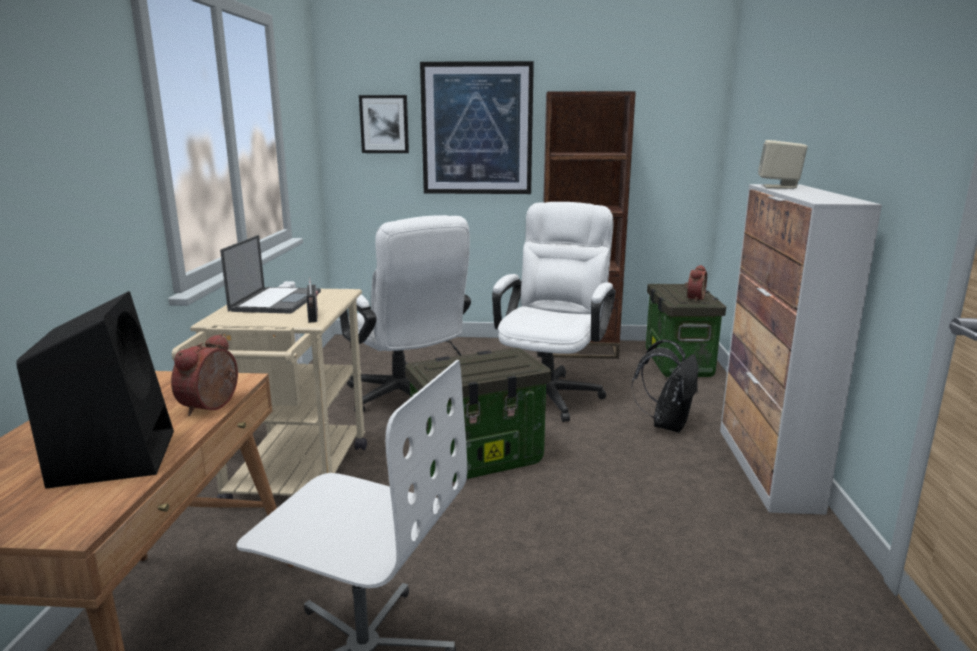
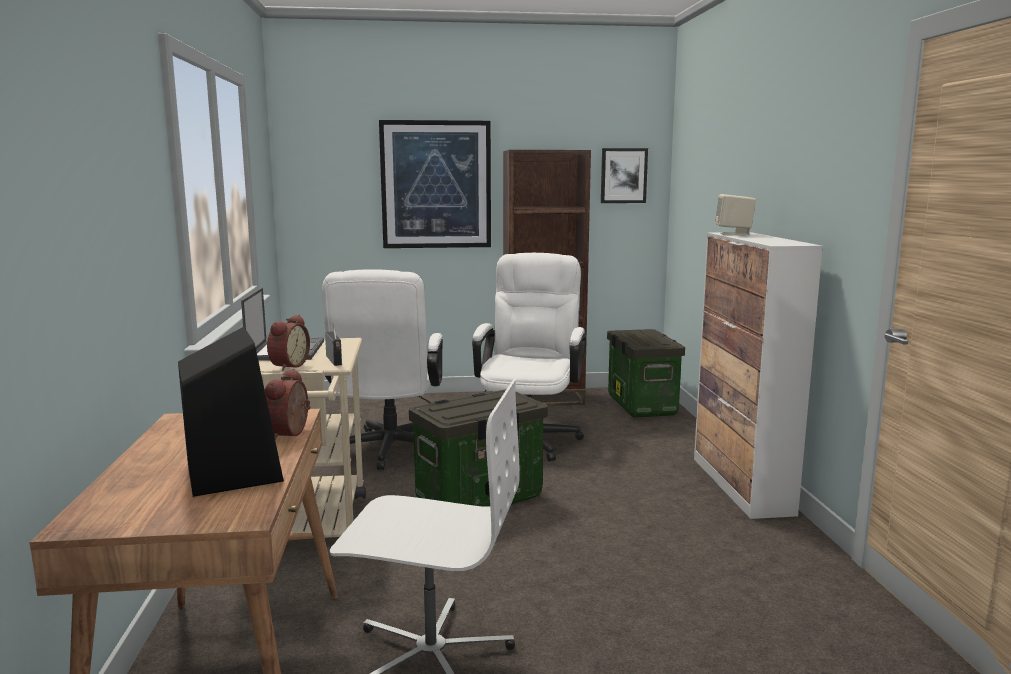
camera: 10 degrees left, 5 degrees down
(384, 124) = (342, 180): picture -> picture (623, 175)
(406, 399) = (388, 452): white office chair -> white office chair turned 45 degrees clockwise
(667, 424) = (645, 457): black backpack -> none
(693, 298) = (654, 341): alarm clock -> alarm clock (287, 366)

